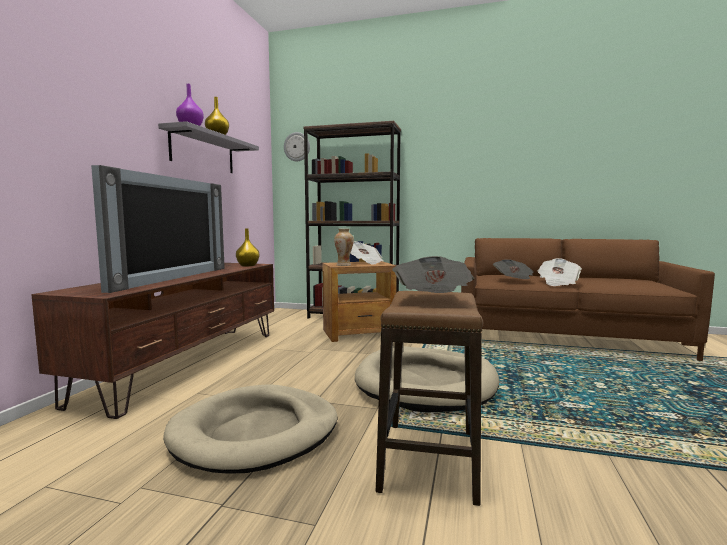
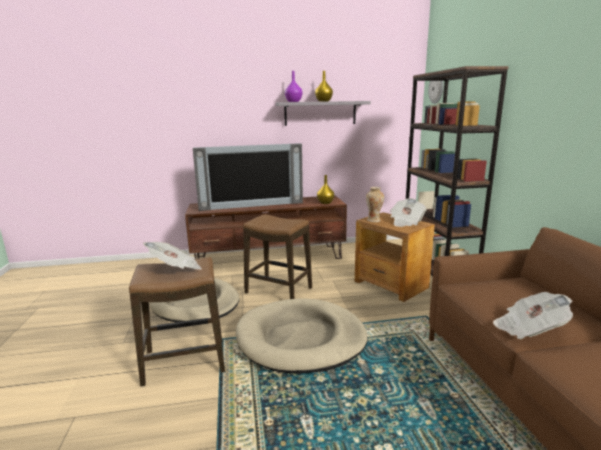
camera: 65 degrees right, 10 degrees up
(300, 374) = (279, 291): none -> stool
(514, 280) = (491, 298): newspaper -> none

